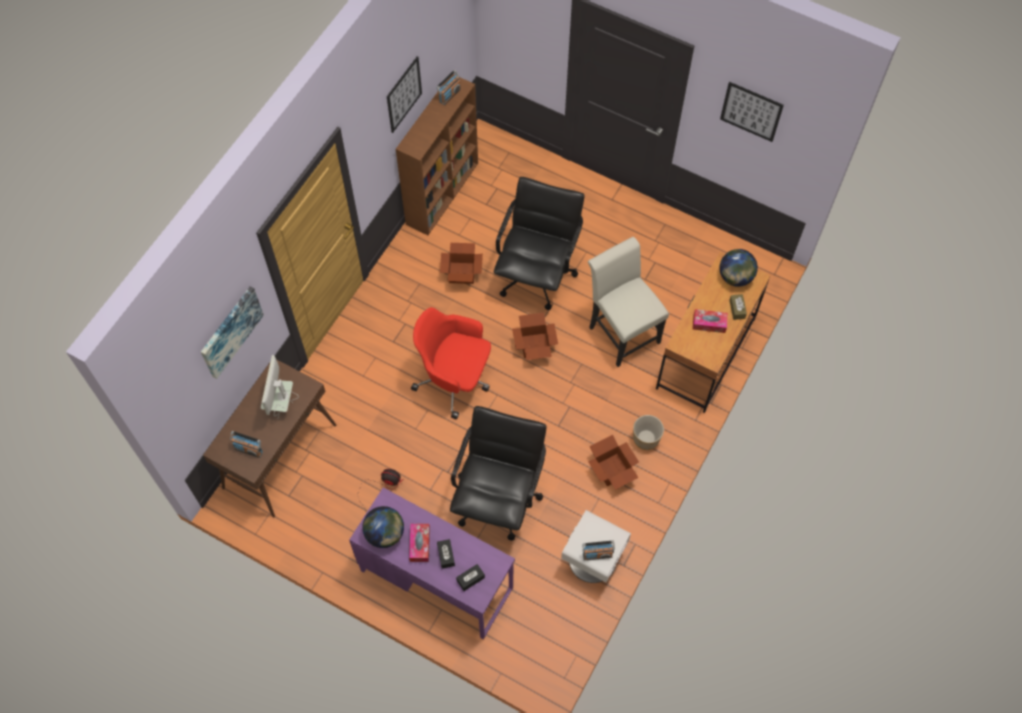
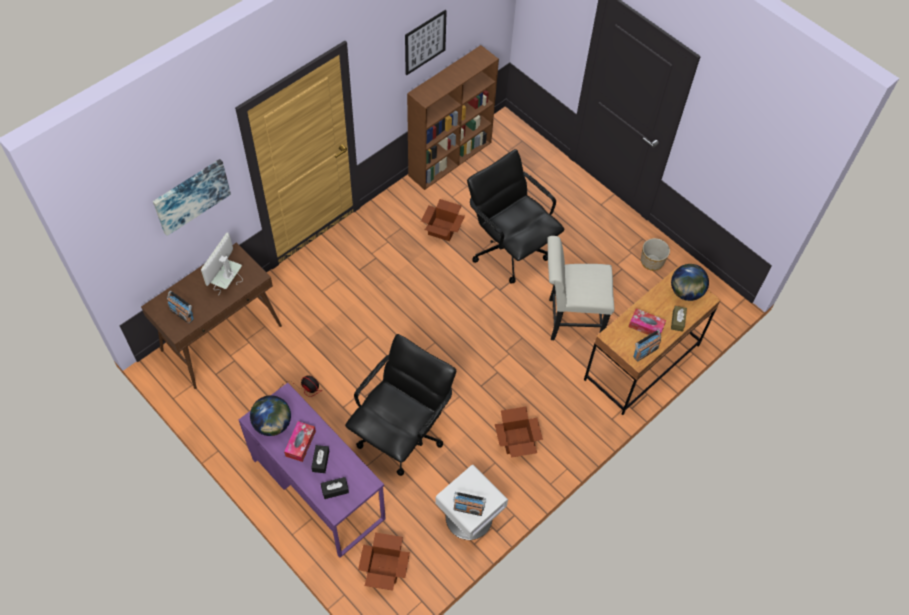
camera: 15 degrees right, 5 degrees down
(449, 95) = (472, 62): radio -> radio (645, 352)
(455, 379) = (402, 318): red office chair -> none
(534, 346) = (484, 310): cardboard box -> cardboard box (383, 569)
(537, 274) = (509, 249): black office chair -> black office chair turned 75 degrees counterclockwise
(621, 331) = (569, 319): white chair -> white chair turned 75 degrees counterclockwise
(646, 438) = (559, 422): planter -> planter (652, 262)
(751, 111) = (740, 135): picture -> none

